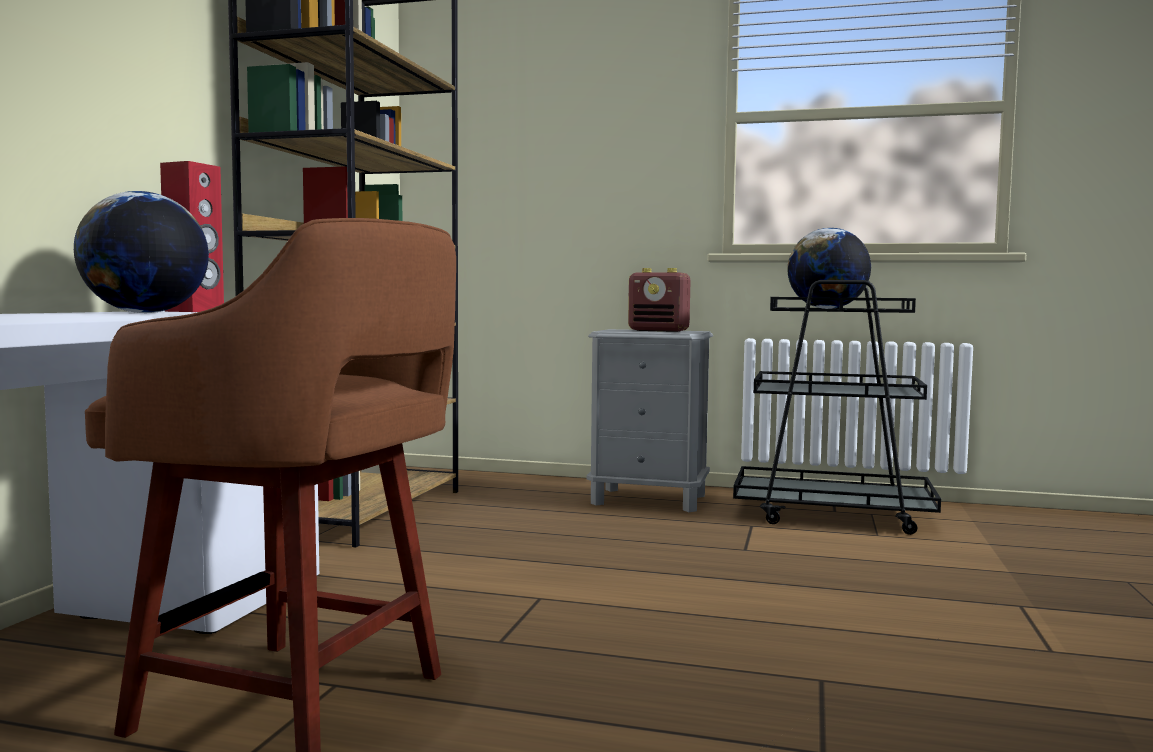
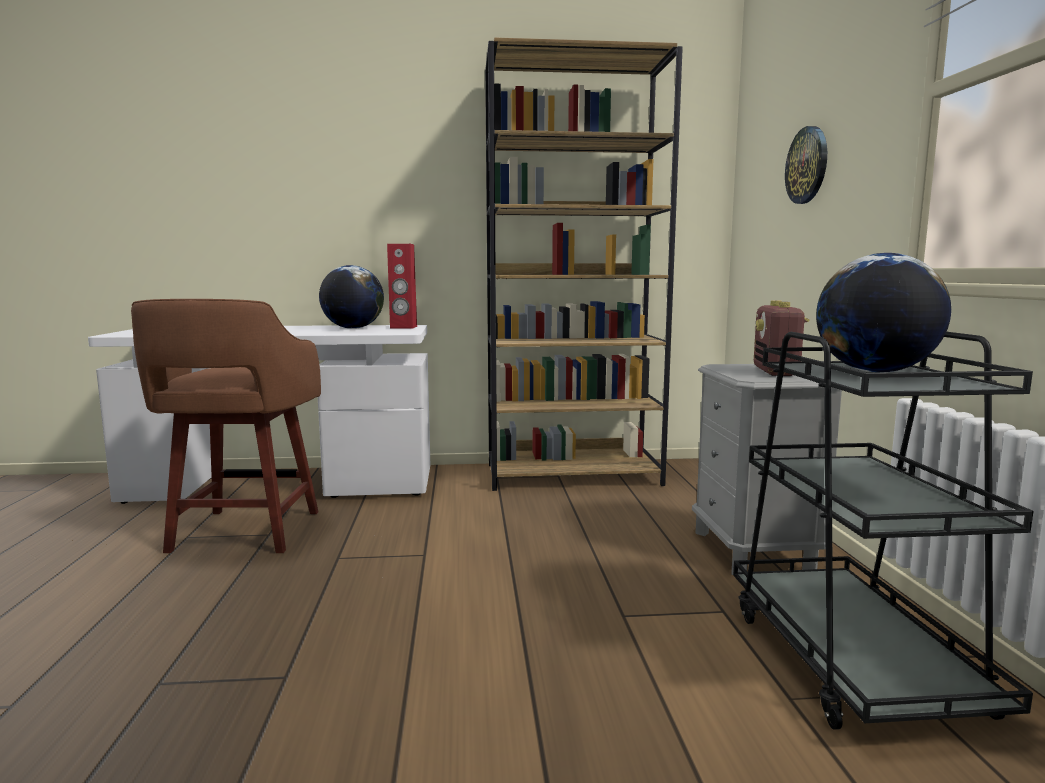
camera: 70 degrees right, 5 degrees up
(564, 149) = (807, 165): none -> wall clock

